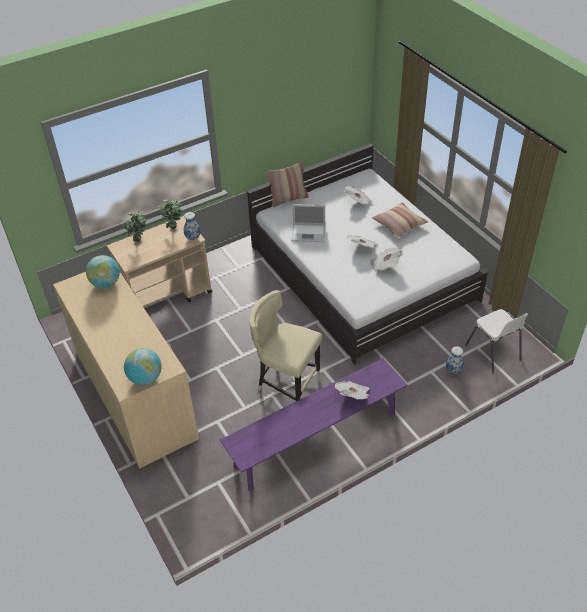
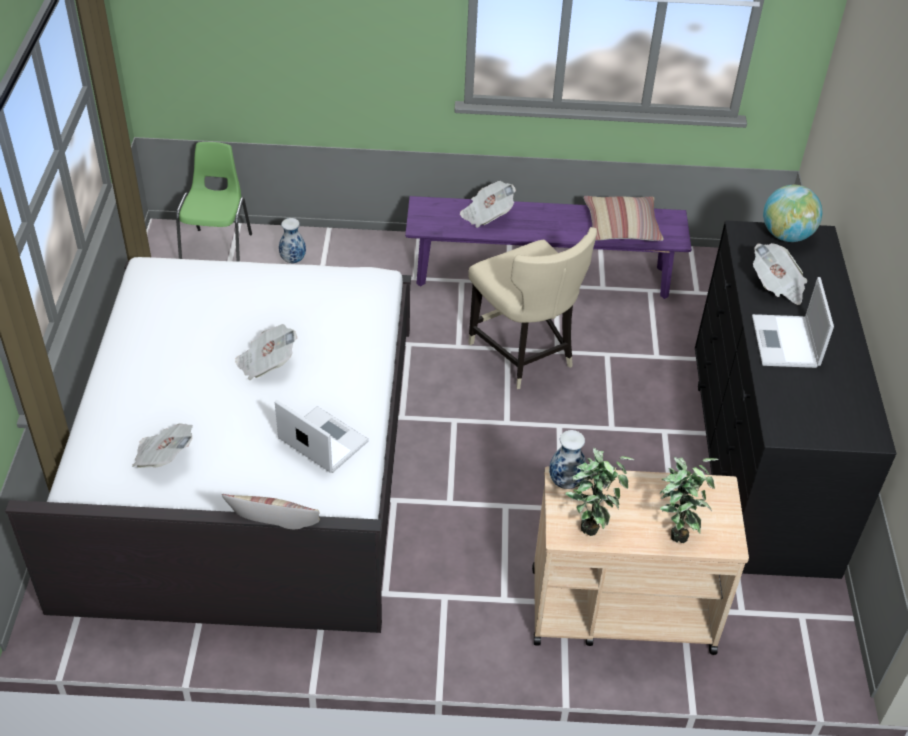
camera: 150 degrees left, 0 degrees up
(106, 283) = (793, 405): globe -> none
(120, 311) = (785, 343): none -> laptop
(134, 393) = (761, 454): beige dresser -> black dresser
(385, 265) = (270, 316): newspaper -> newspaper (777, 286)
(399, 224) = (158, 372): pillow -> pillow (621, 226)
(493, 353) = (218, 252): white chair -> green chair

